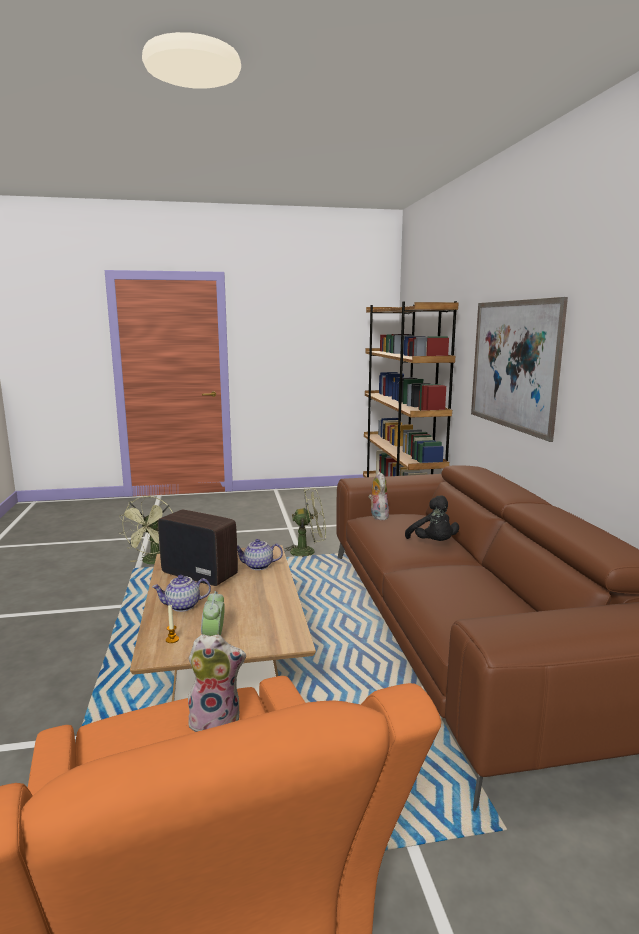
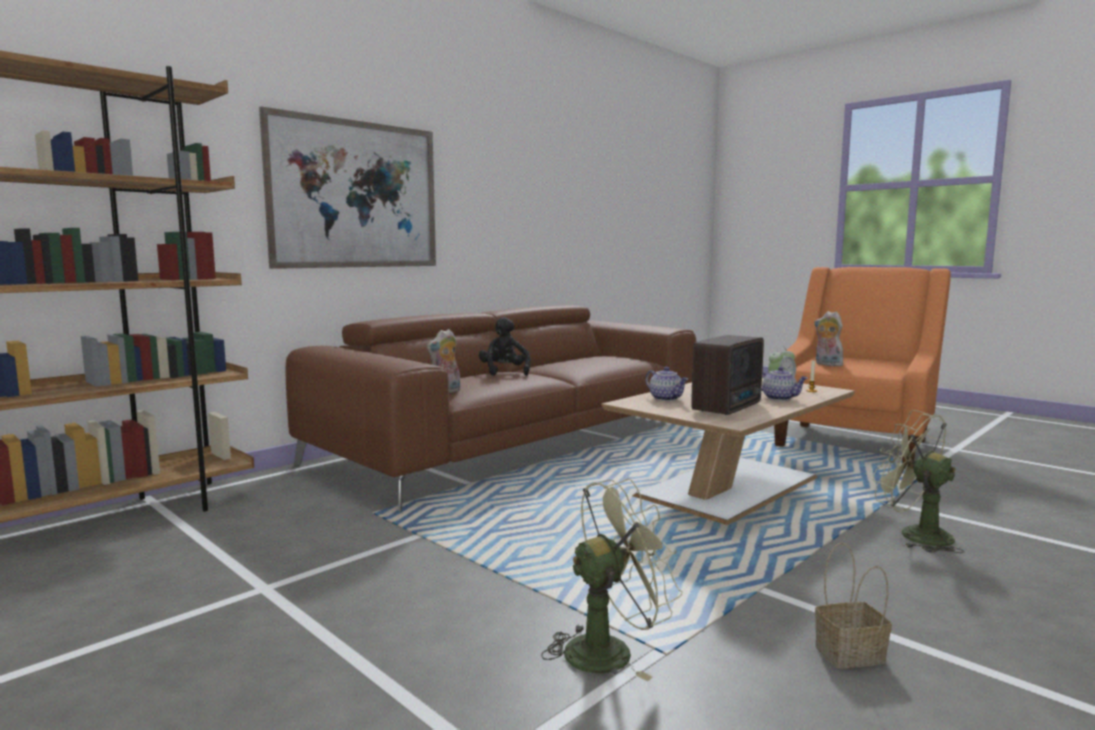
camera: 125 degrees left, 5 degrees down
(66, 596) = (848, 655): none -> basket
(199, 574) = (729, 407): radio -> radio turned 135 degrees counterclockwise
(308, 551) = (390, 536): green fan -> green fan (914, 535)
(433, 543) = (504, 372): black plush toy -> black plush toy turned 45 degrees counterclockwise

